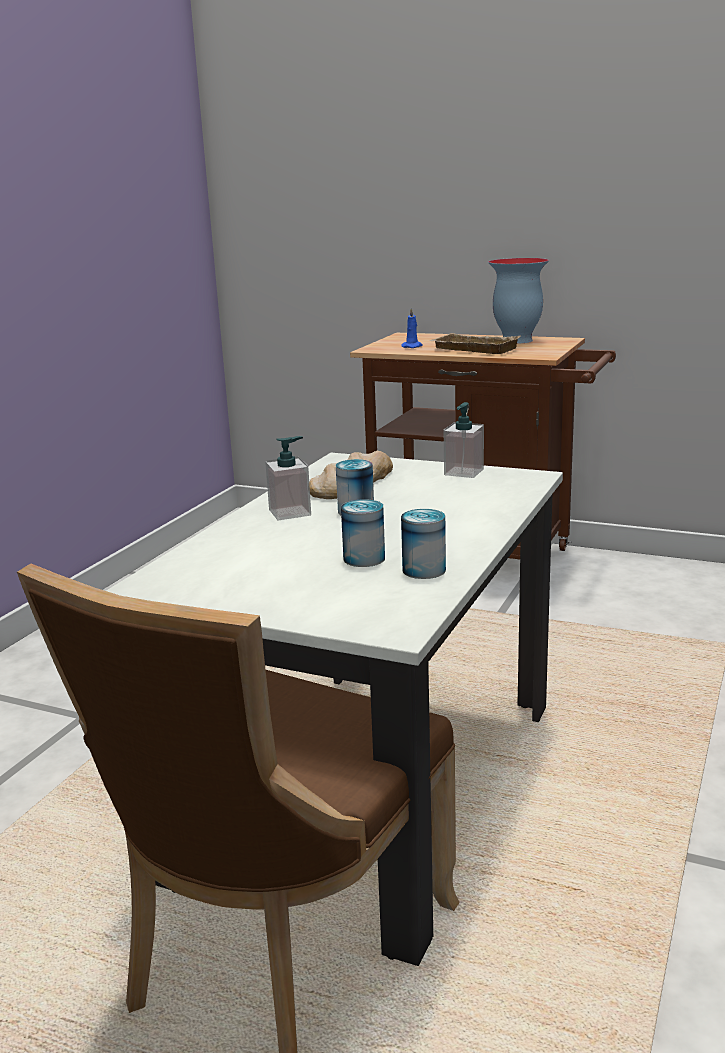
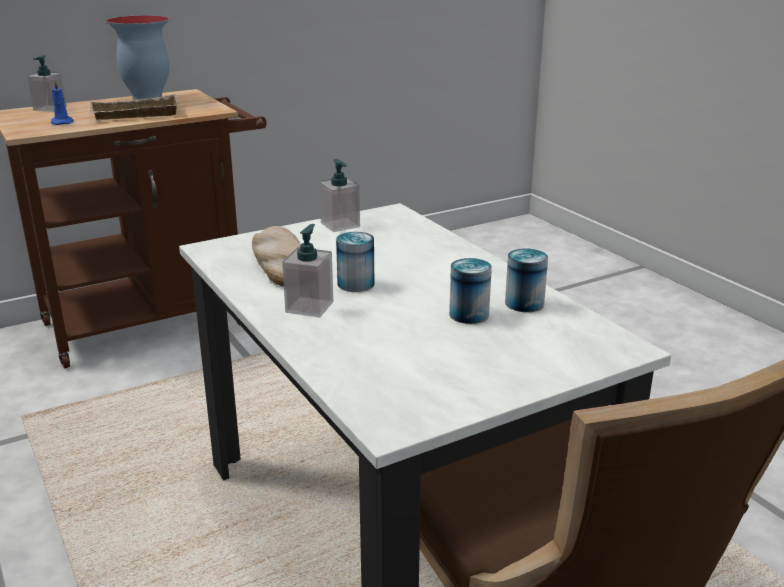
camera: 55 degrees left, 5 degrees up
(434, 336) = (50, 108): none -> soap dispenser

